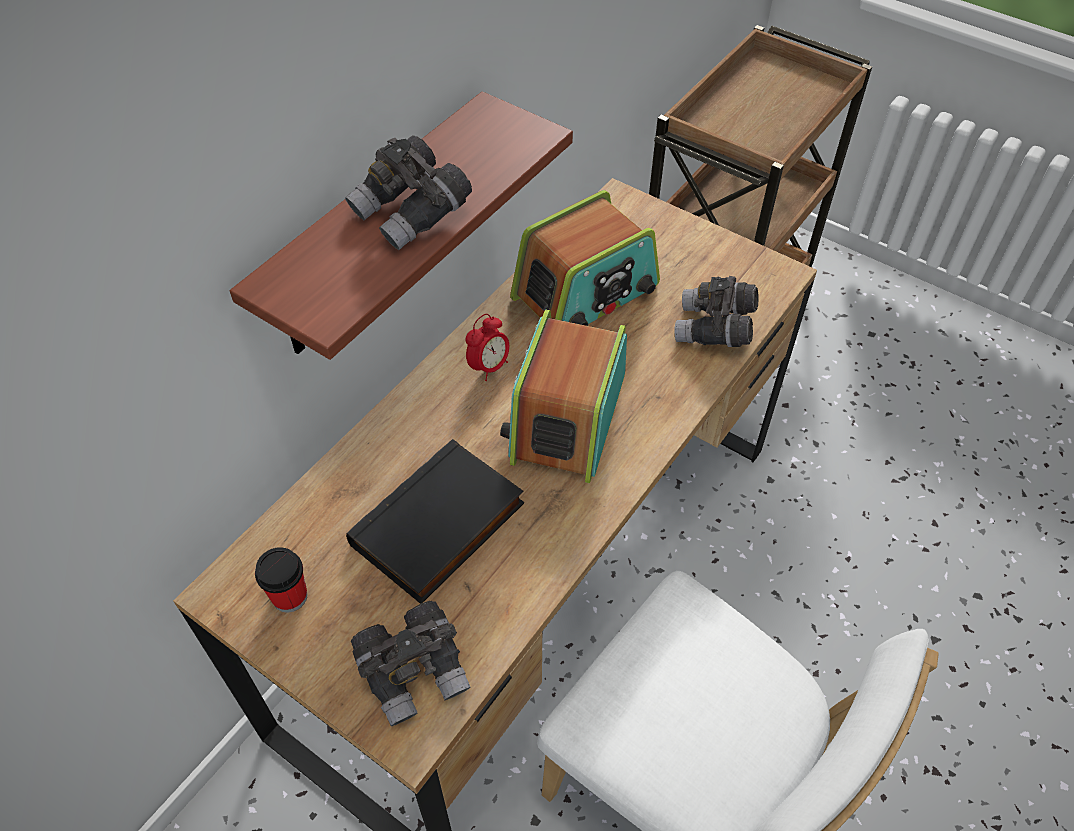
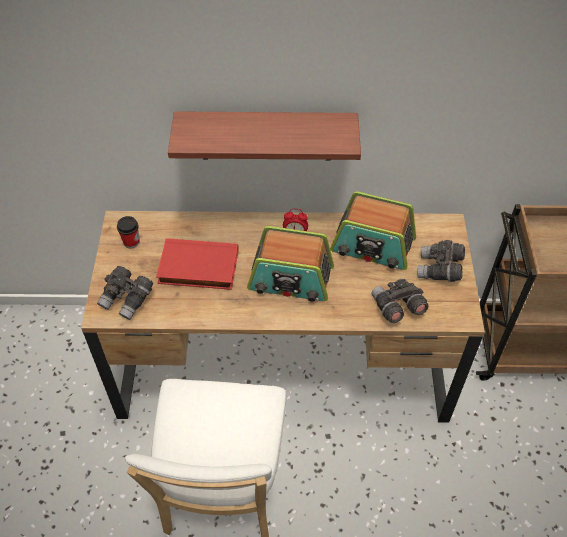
camera: 55 degrees right, 0 degrees up
(412, 214) = (258, 134): grey binoculars -> grey binoculars (439, 270)
(440, 527) = (197, 268): black book -> red book
(566, 417) = (291, 279): radio -> radio turned 150 degrees counterclockwise

